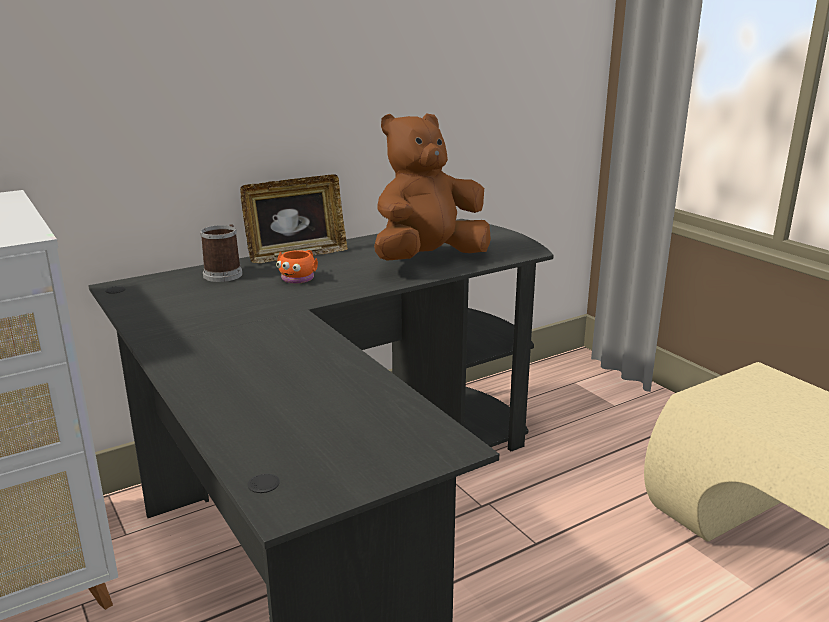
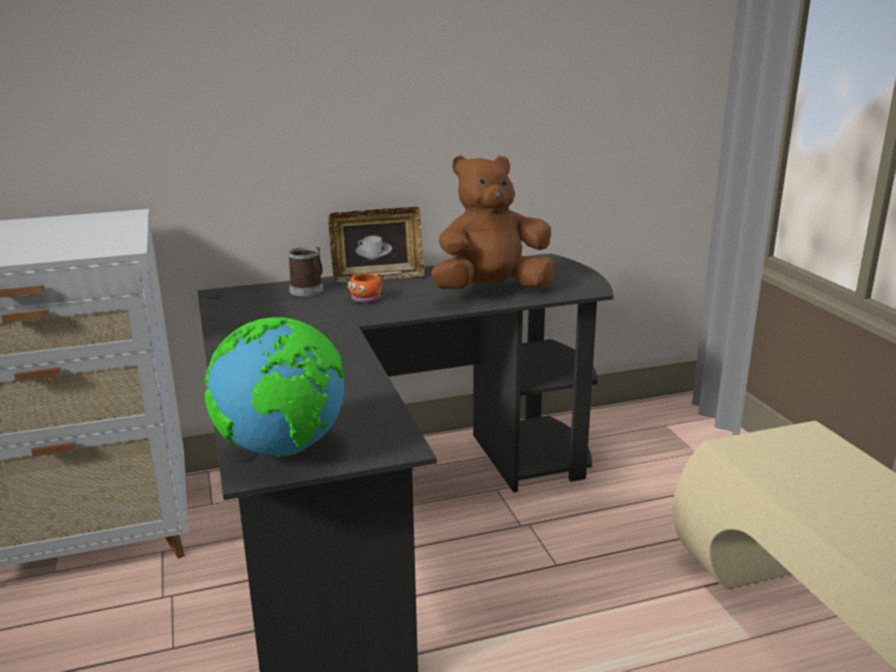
camera: 15 degrees right, 0 degrees up
(311, 469) = (284, 449): none -> globe

